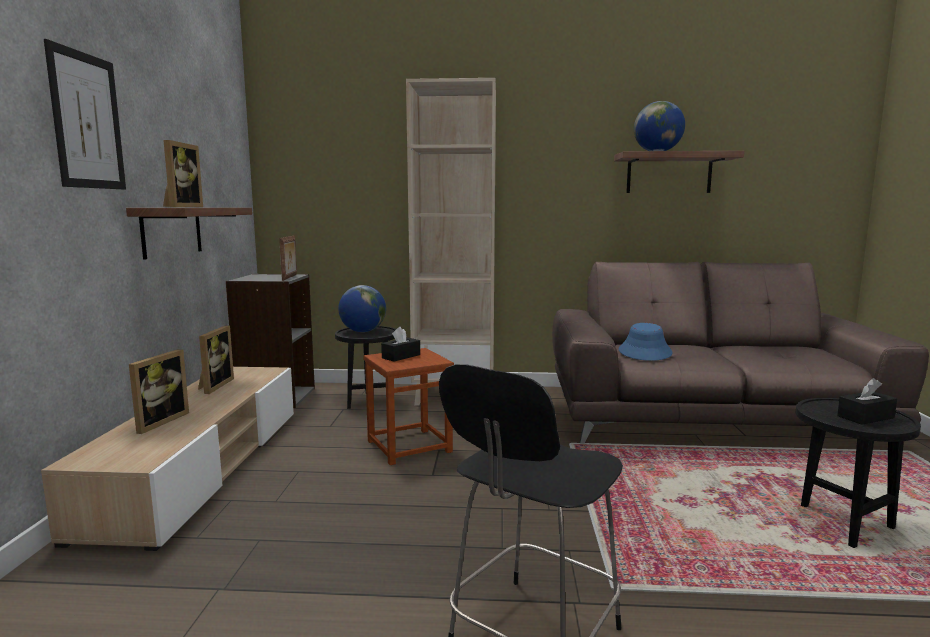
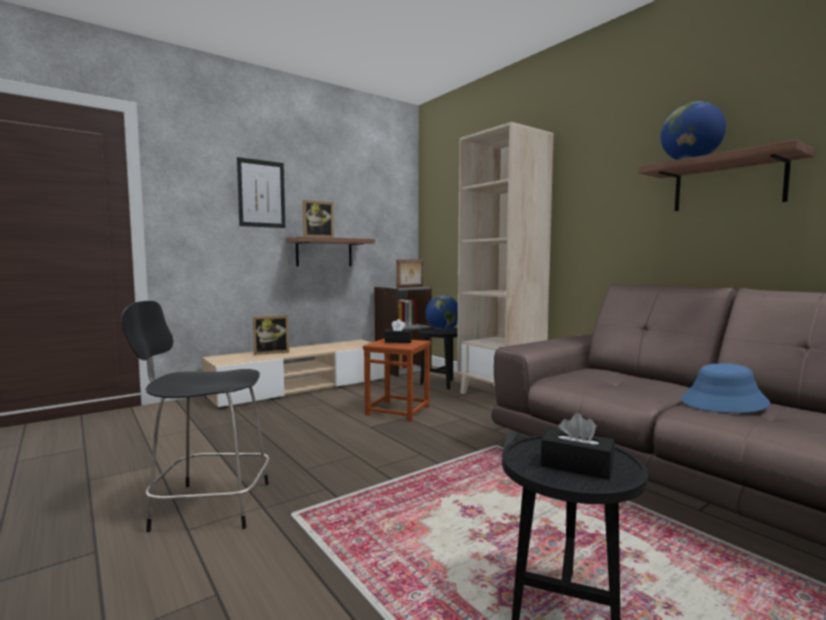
camera: 50 degrees right, 5 degrees down
(213, 386) = (330, 345): picture frame -> none
(645, 352) = (589, 376): blue hat -> blue hat (724, 402)

